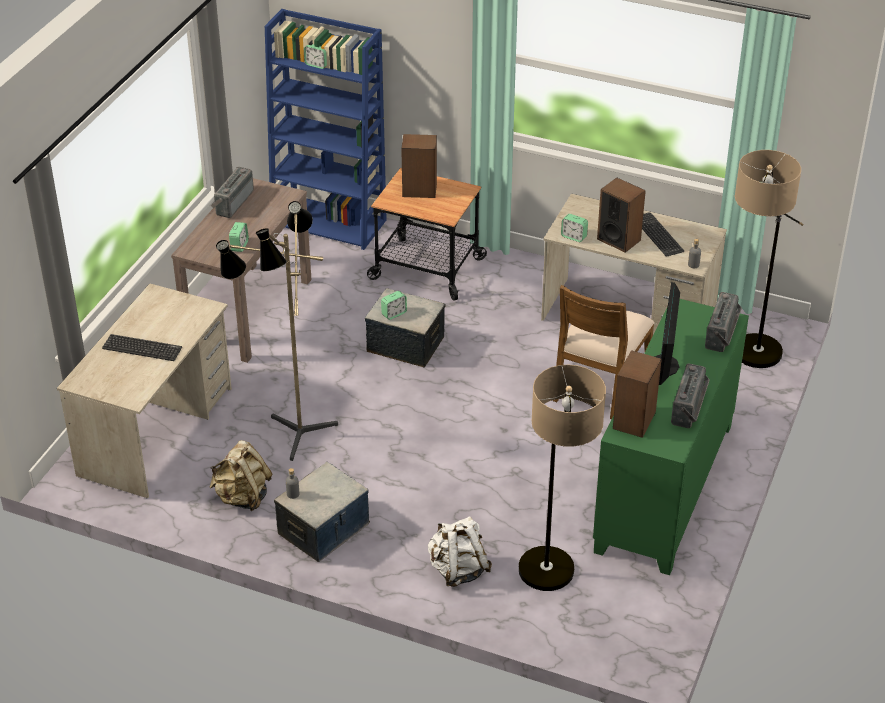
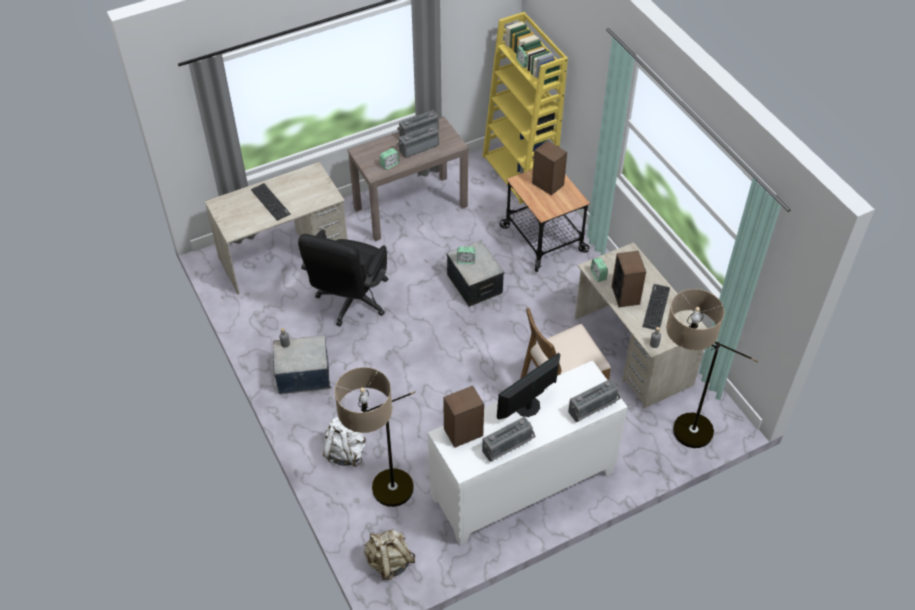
camera: 40 degrees right, 10 degrees up
(242, 497) = (284, 326): beige backpack -> beige backpack (389, 562)
(250, 215) = (418, 147): none -> radio
(292, 434) = (350, 303): floor lamp -> black office chair
(330, 223) = (519, 173): blue bookcase -> yellow bookcase
(666, 488) = (523, 485): green cabinet -> white cabinet

